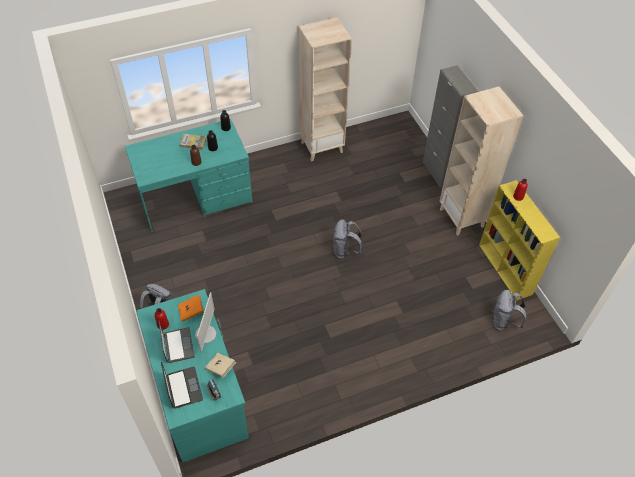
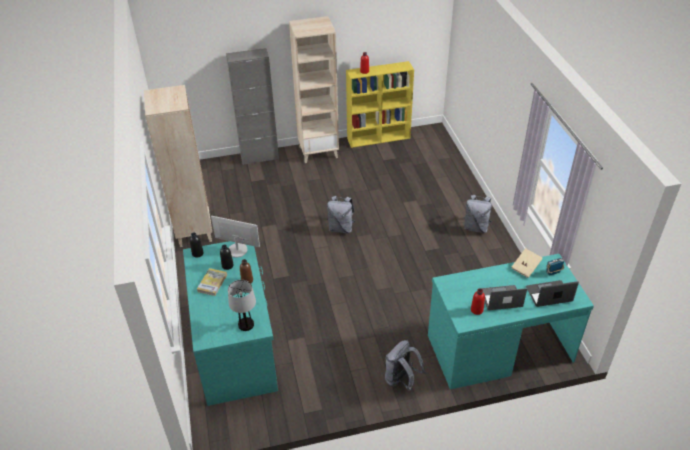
camera: 80 degrees left, 10 degrees down
(149, 169) = (246, 324): none -> table lamp
(191, 311) = (461, 287): orange book -> none
(206, 334) = (488, 277): monitor -> monitor (237, 250)
(503, 321) = (430, 148): grey backpack -> grey backpack (476, 227)

